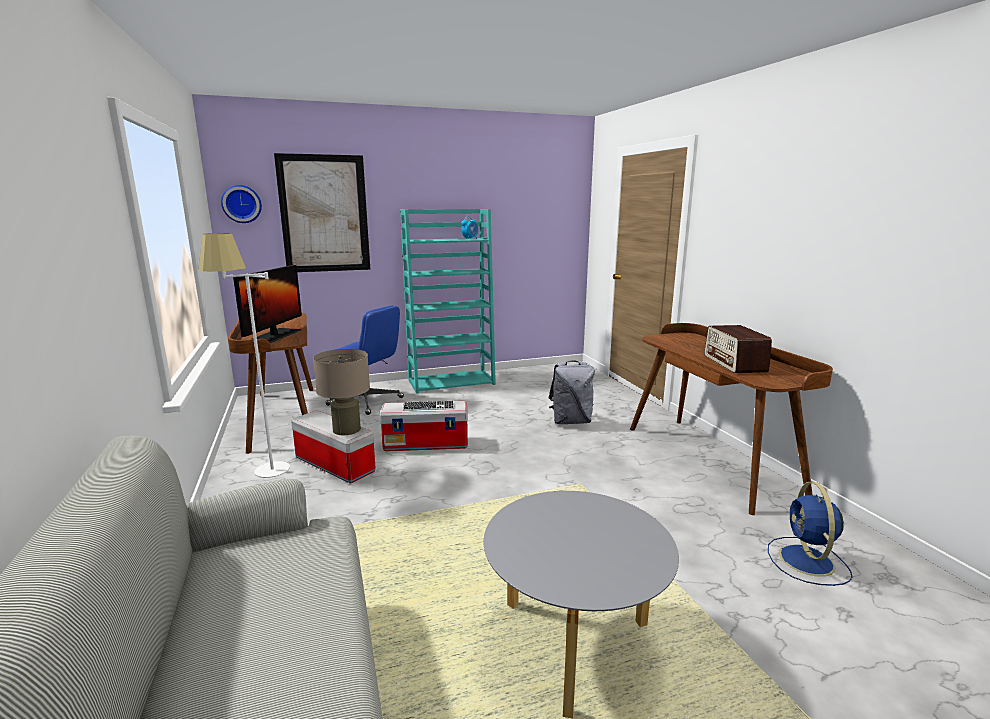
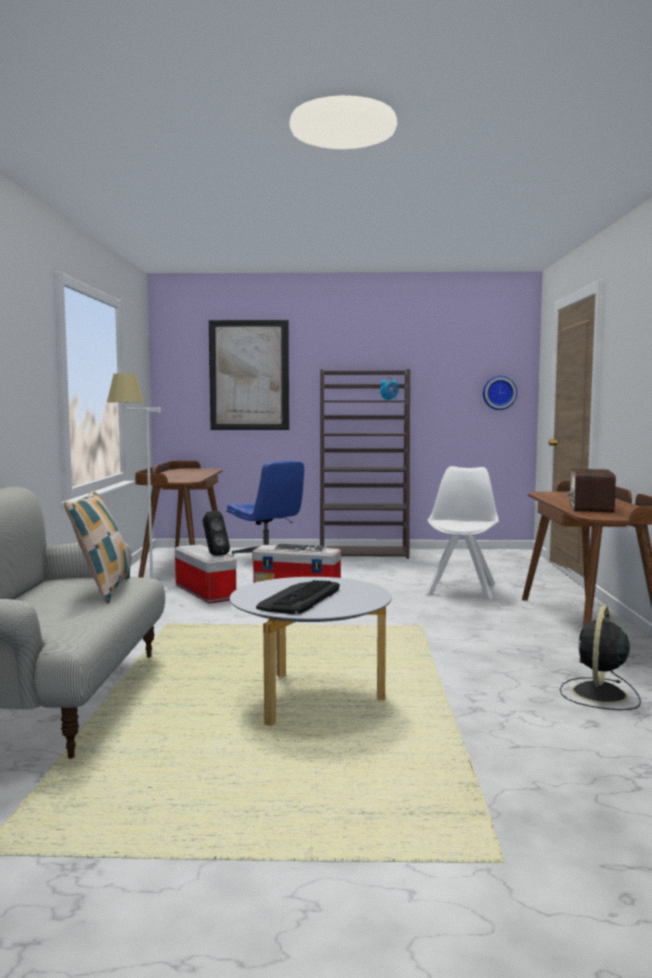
camera: 20 degrees right, 10 degrees down
(242, 204) = (177, 365): wall clock -> wall clock (499, 393)
(275, 335) = (179, 477): monitor -> none
(298, 571) = (102, 590): none -> pillow
(346, 429) = (214, 555): beige table lamp -> black speaker
(452, 382) = (364, 553): turquoise bookcase -> brown bookcase
(571, 421) = (461, 588): grey backpack -> white chair
(576, 553) = (299, 598): none -> keyboard
(807, 562) = (599, 694): blue fan -> black fan

